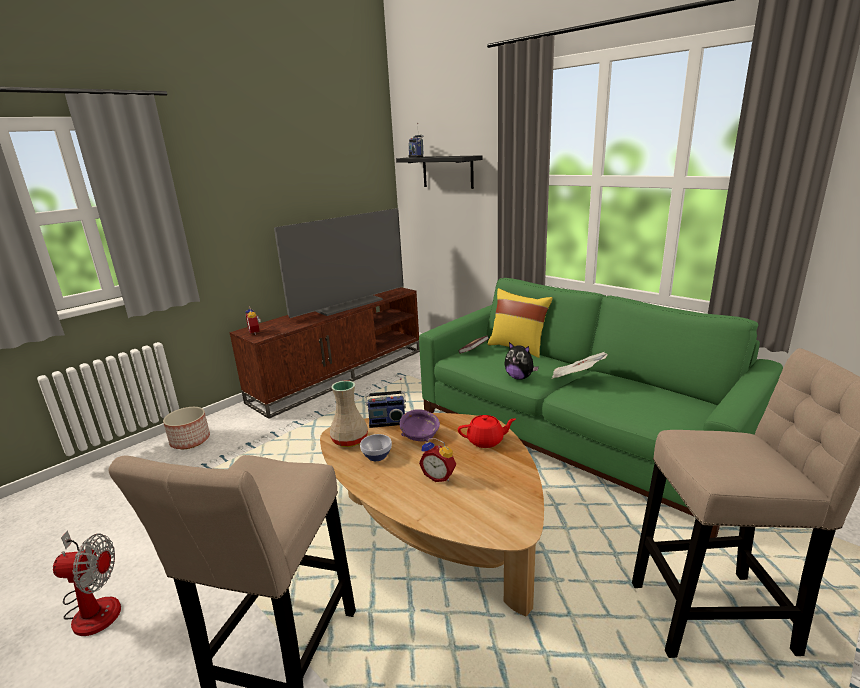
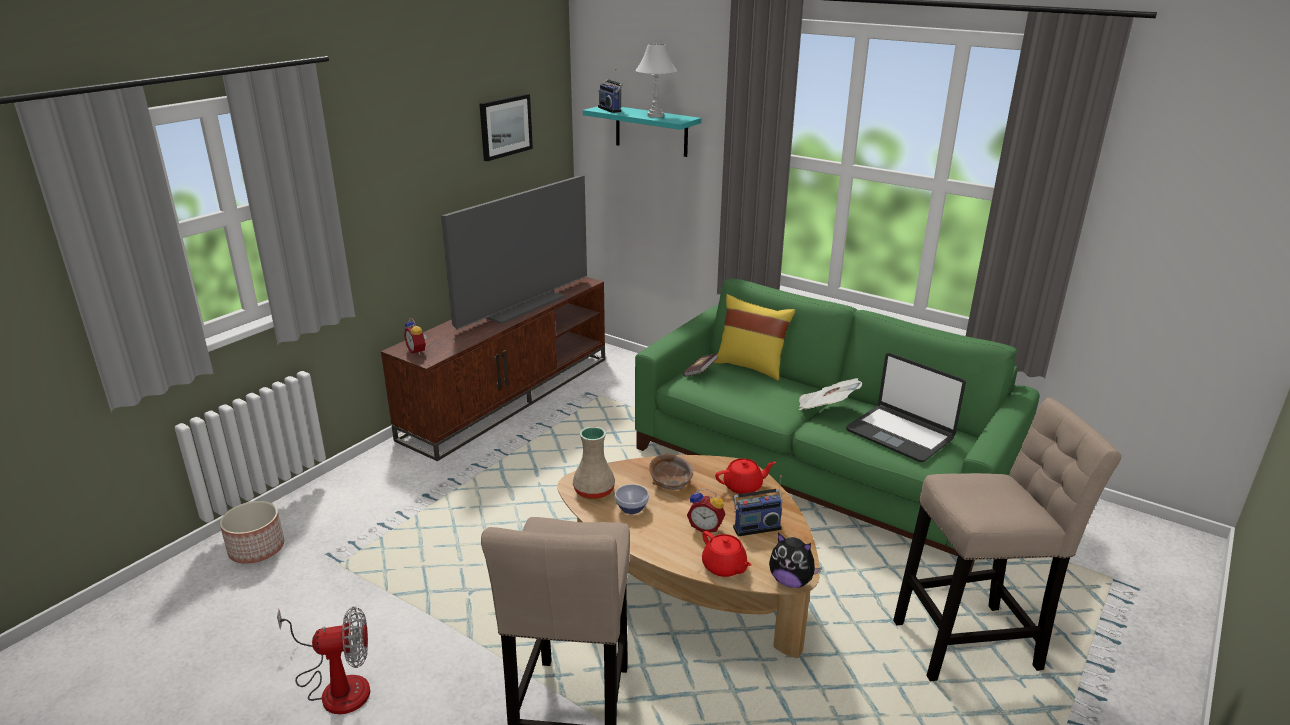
camera: 10 degrees left, 5 degrees up
(190, 440) = (345, 494): planter -> planter (256, 549)
(336, 170) = (505, 126): none -> picture
(387, 422) = (628, 468): radio -> radio (756, 527)
(419, 436) = (670, 483): purple bowl -> brown bowl
(445, 517) = (724, 567): none -> red teapot
(447, 156) = (655, 115): none -> white table lamp
(447, 172) = (651, 130): black shelf -> turquoise shelf
(519, 377) = (763, 408): plush toy -> plush toy (791, 581)
(643, 400) = (900, 434): none -> laptop

